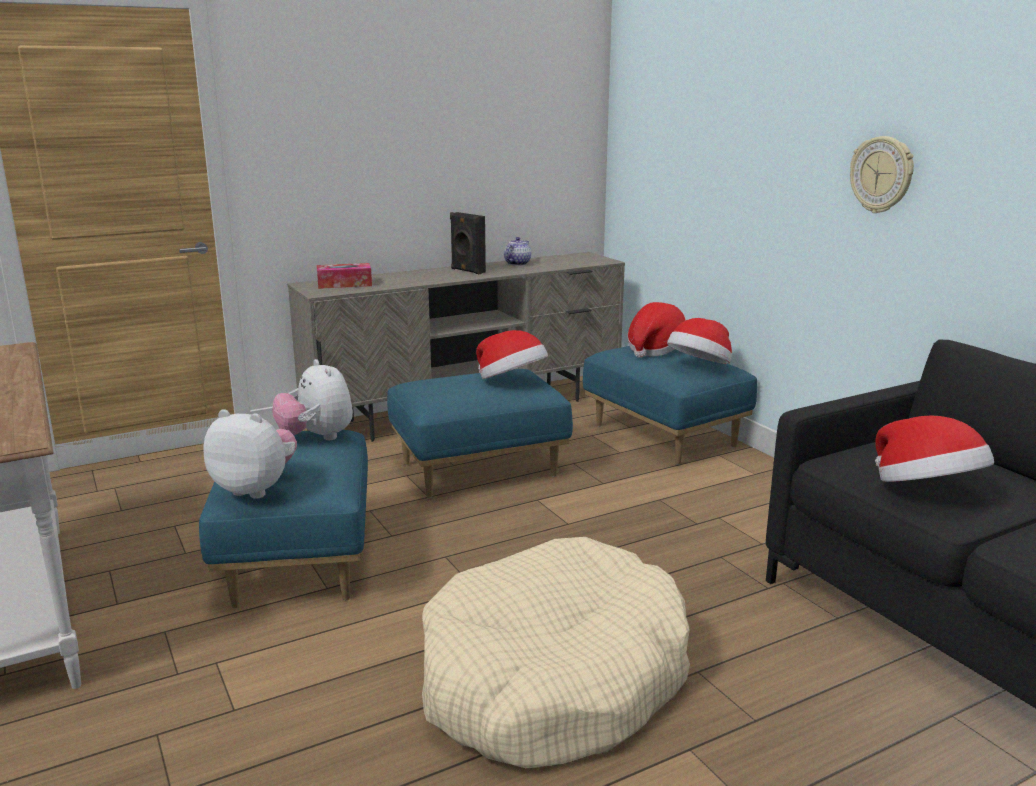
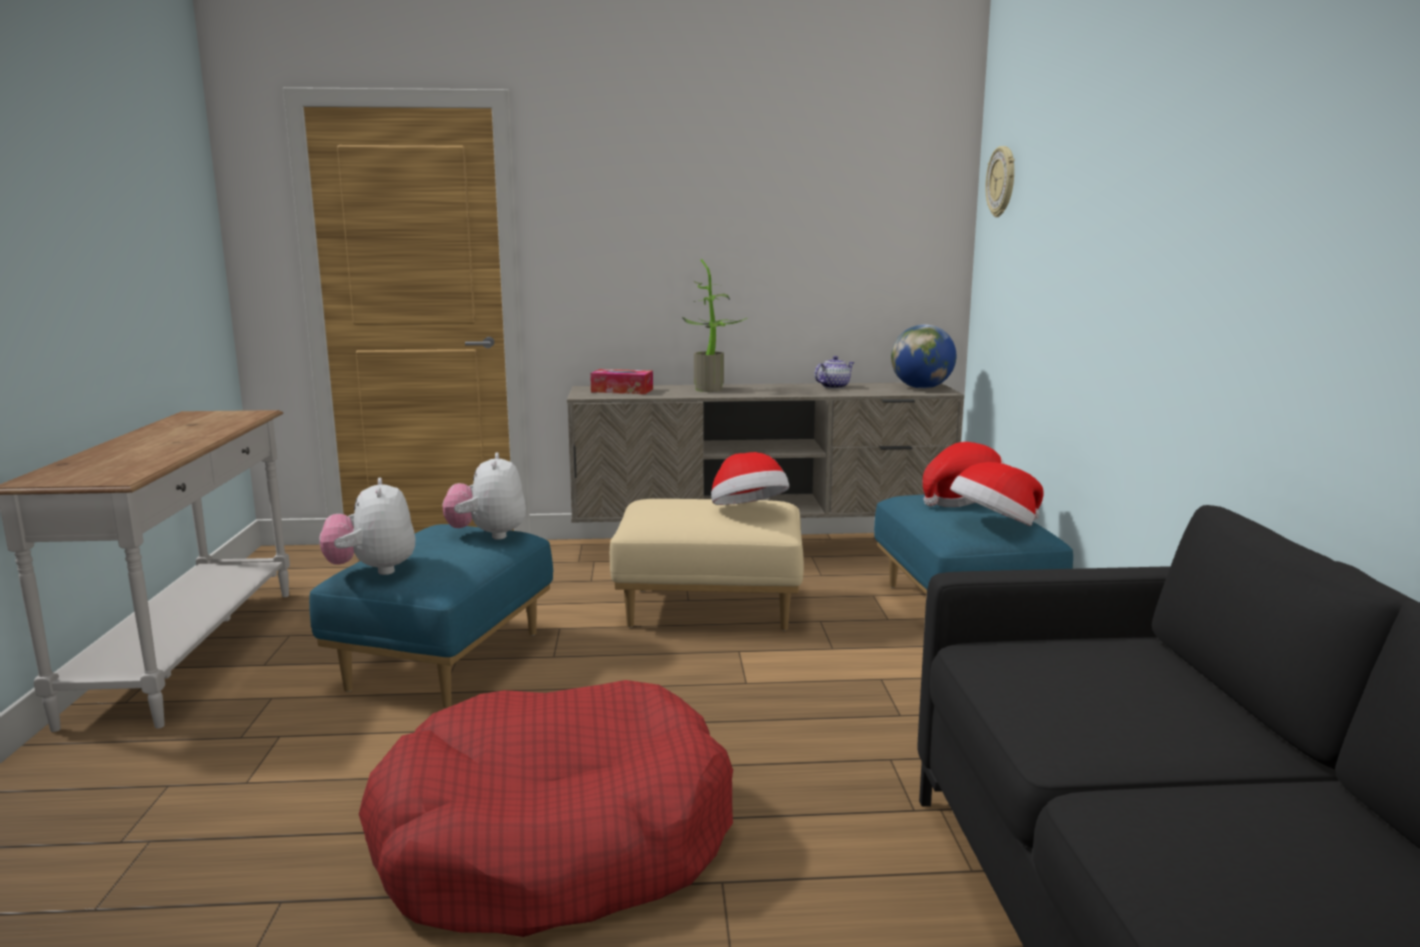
camera: 25 degrees right, 5 degrees down
(256, 489) = (373, 570): plush toy -> plush toy turned 150 degrees counterclockwise
(422, 275) = (713, 389): none -> potted plant
(467, 271) = (766, 389): black speaker -> none
(479, 469) = (710, 608): blue ottoman -> beige ottoman
(552, 679) = (554, 841): beige dog bed -> red dog bed
(585, 259) = (921, 388): none -> globe
(882, 175) = (1195, 276): wall clock -> wall clock (1002, 181)
(926, 491) = (1062, 706): hat -> none

